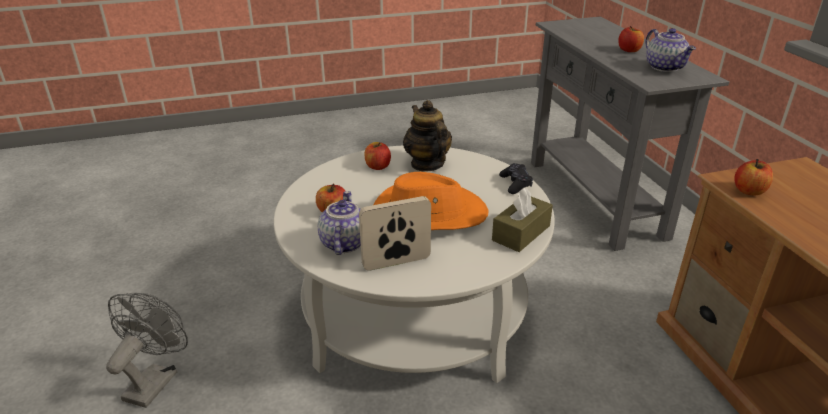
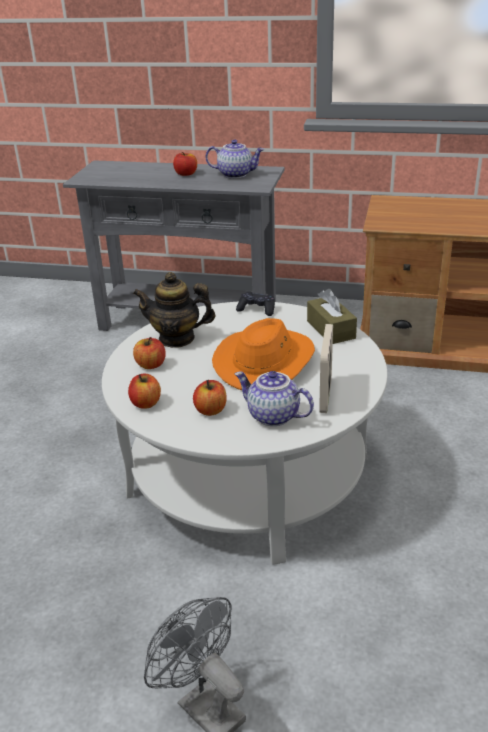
camera: 60 degrees left, 0 degrees up
(749, 191) = (398, 224): apple -> apple (146, 403)

